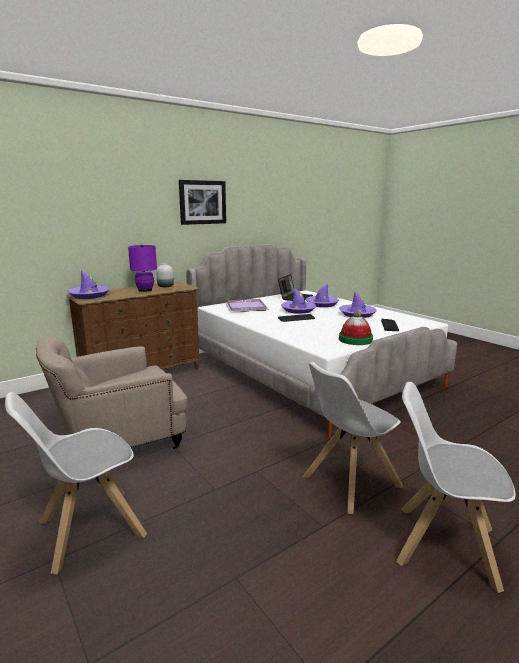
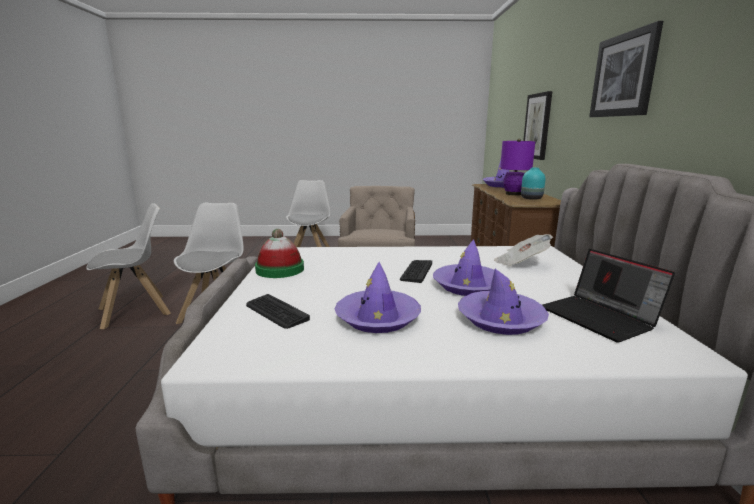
camera: 125 degrees right, 0 degrees up
(91, 233) = (537, 126): none -> picture
(165, 286) = (530, 198): white vase -> turquoise vase
(247, 307) = (521, 263): purple tray -> newspaper

